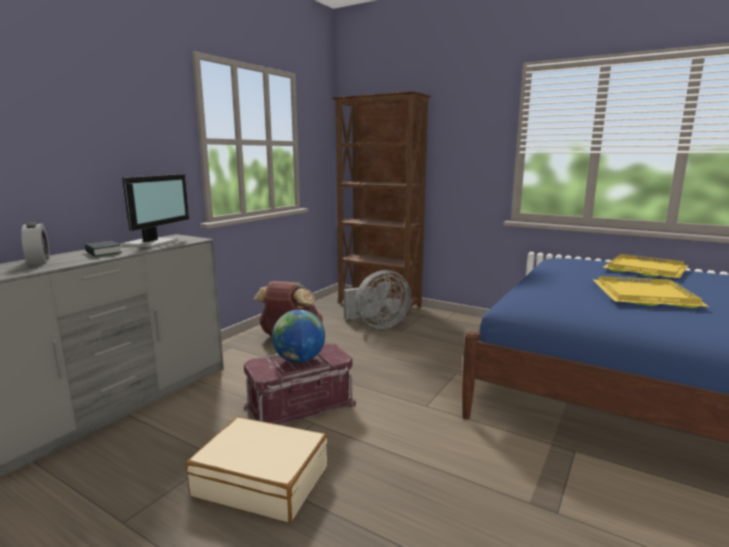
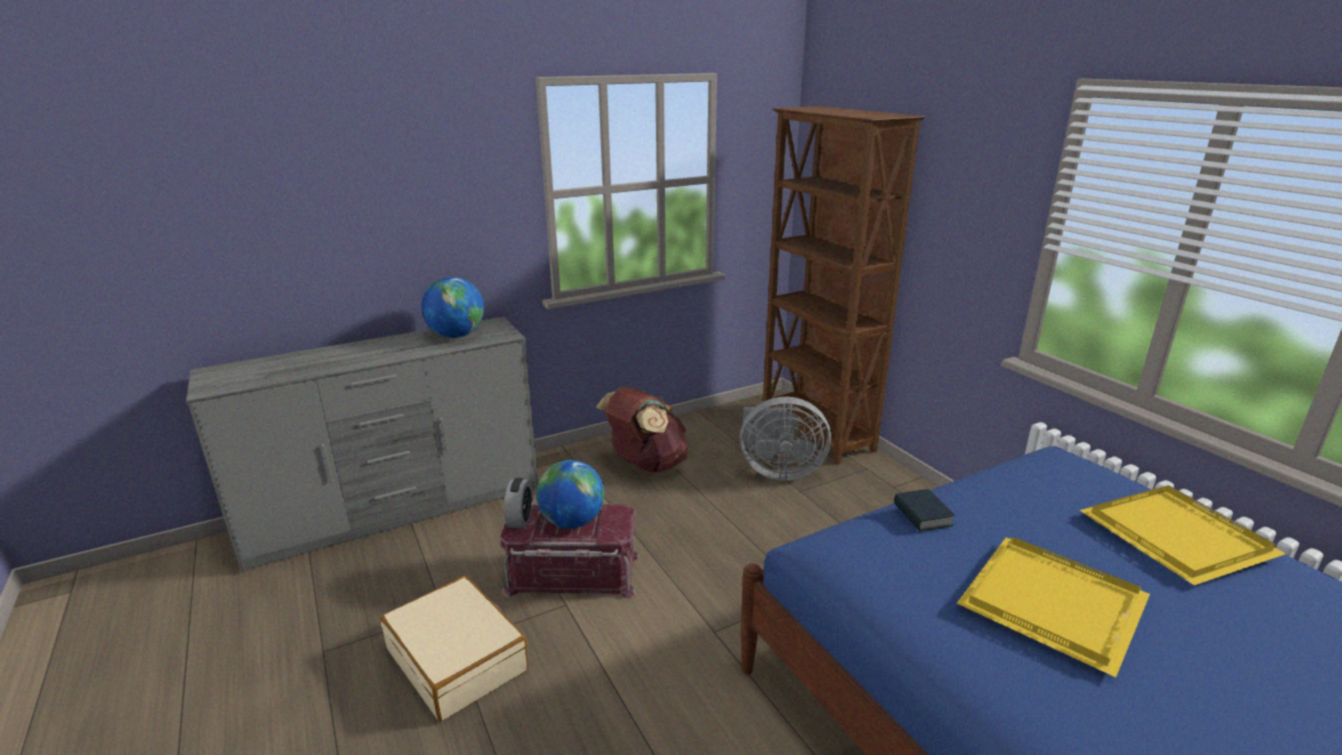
camera: 30 degrees right, 10 degrees up
(39, 261) = (325, 355): alarm clock -> alarm clock (520, 519)
(103, 253) = (391, 349): book -> book (922, 515)
(153, 243) = (456, 335): monitor -> globe

